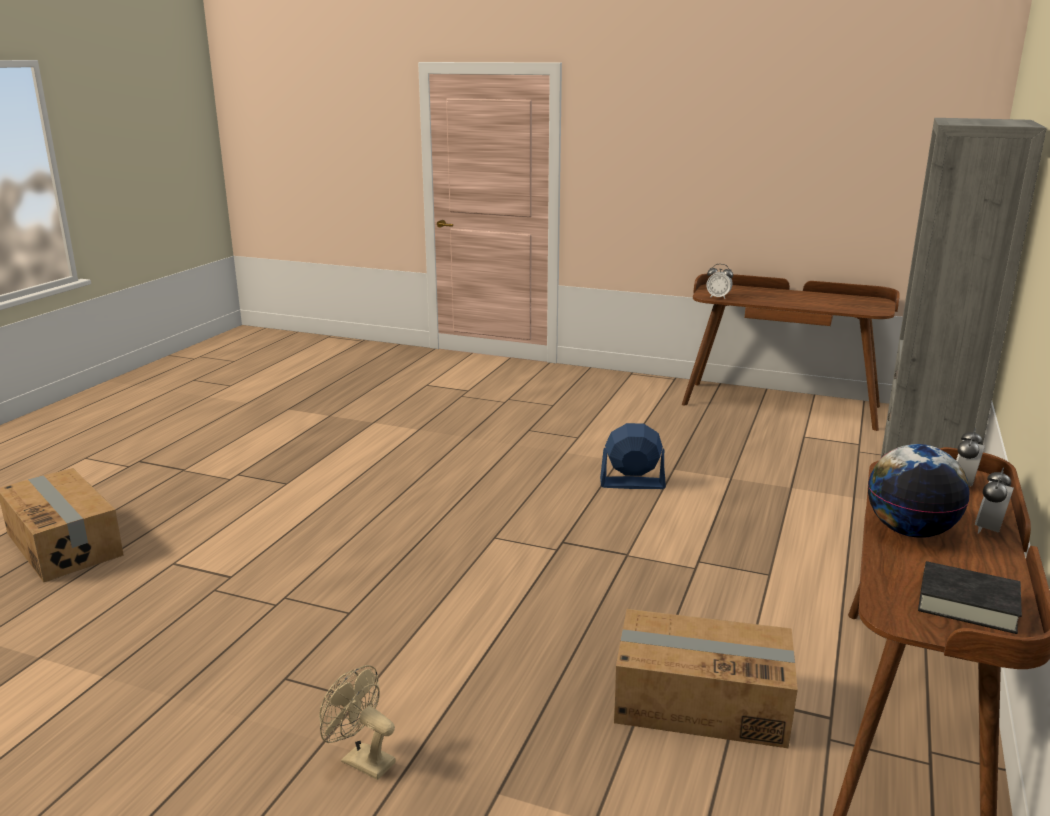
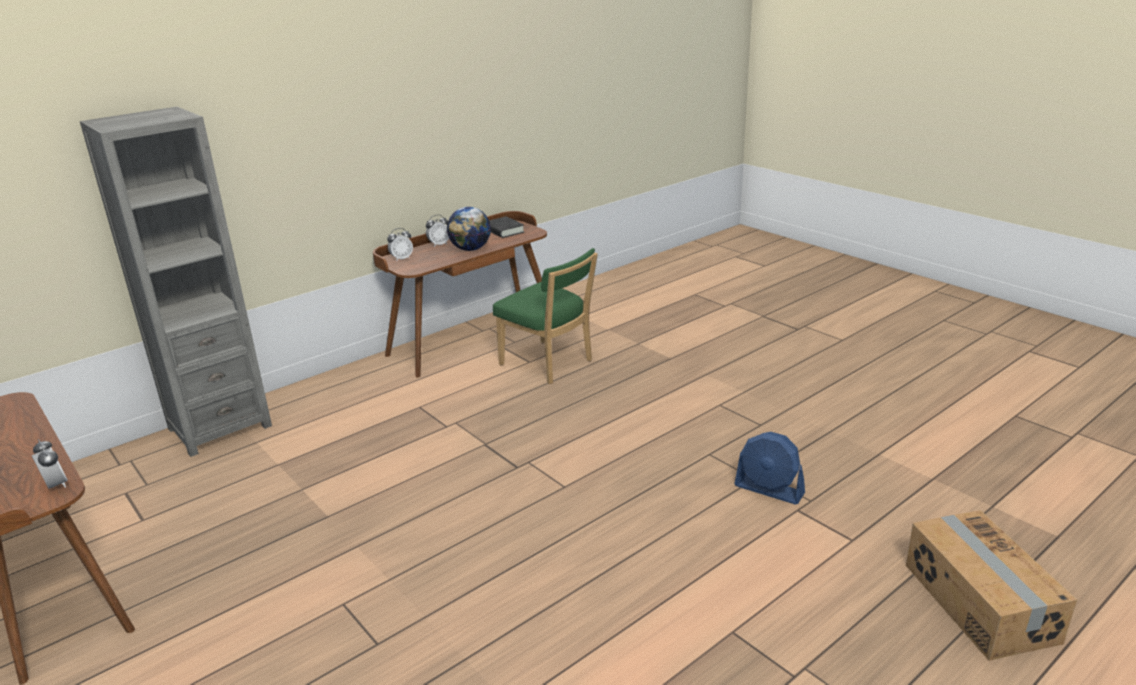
camera: 150 degrees left, 5 degrees up
(361, 760) = (727, 381): beige fan -> none
(632, 483) = (388, 510): blue fan -> blue fan (769, 489)
(701, 701) = (549, 364): cardboard box -> green chair

